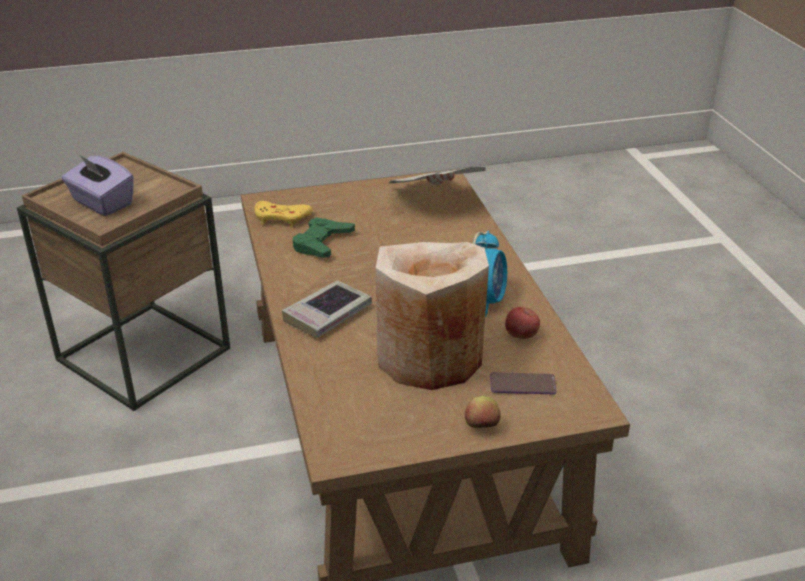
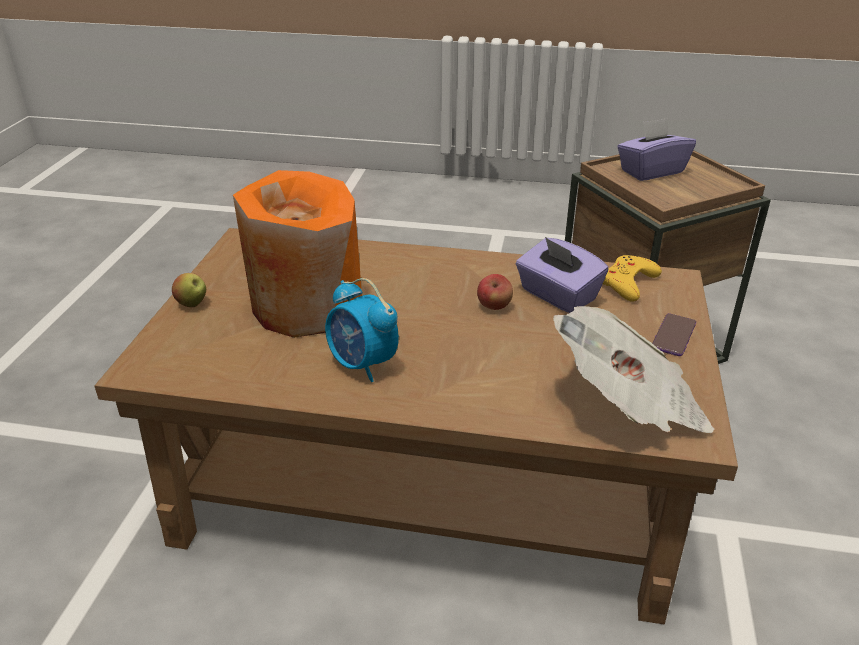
camera: 115 degrees right, 0 degrees up
(322, 243) = (557, 295): green game controller -> purple tissue box
(327, 314) = (419, 271): book -> none
(429, 357) = (306, 305): beige vase -> orange vase
(521, 336) = (281, 368): apple -> apple (494, 306)
(522, 384) = (214, 343): phone -> phone (673, 335)

